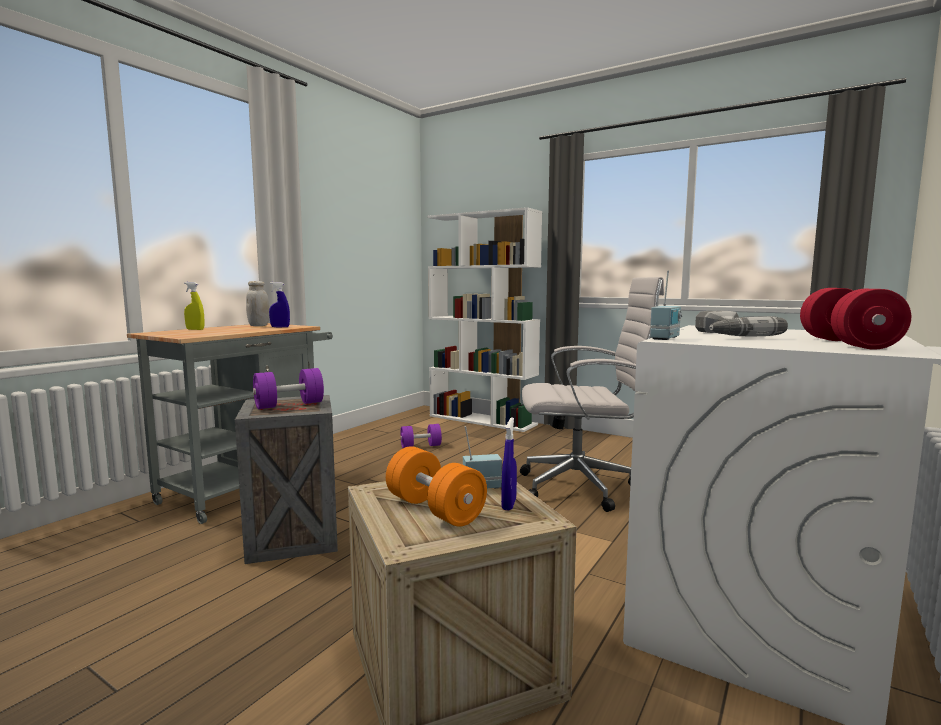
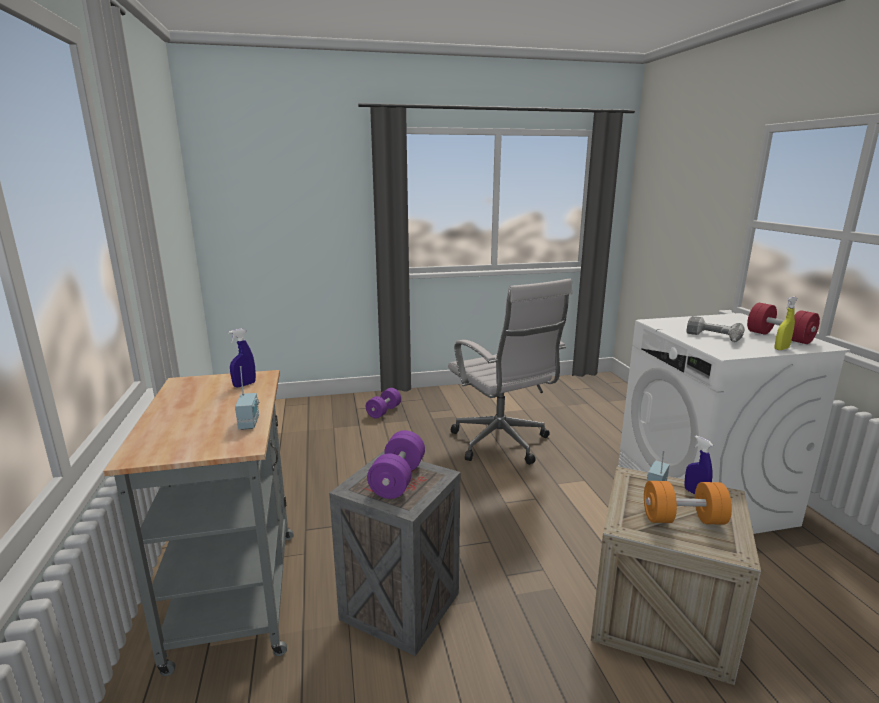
camera: 45 degrees left, 10 degrees up
(195, 329) = (160, 425): yellow spray bottle -> yellow spray bottle (781, 349)
(258, 325) = (200, 389): white jar -> none
(421, 446) = (316, 456): purple dumbbell -> purple dumbbell (384, 411)
(483, 420) = (316, 404): white bookcase -> none
(583, 487) = (502, 444): white office chair -> white office chair turned 105 degrees clockwise
(666, 338) = (717, 351): radio -> radio (250, 423)

